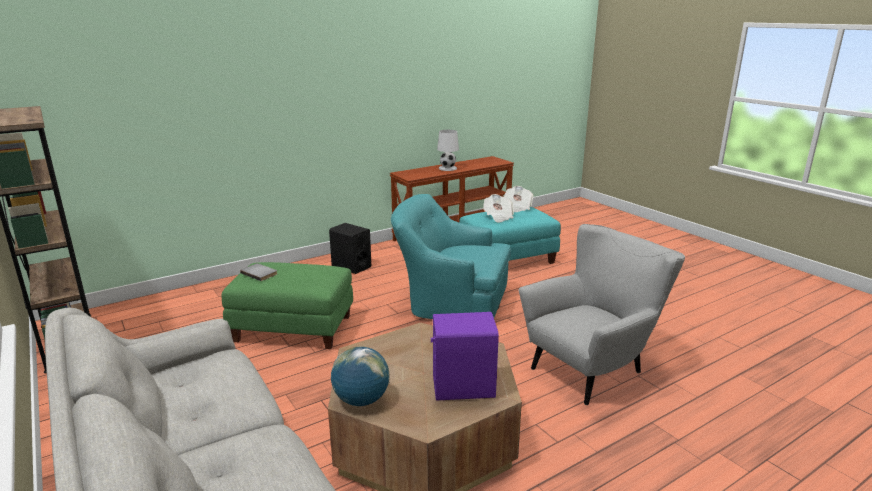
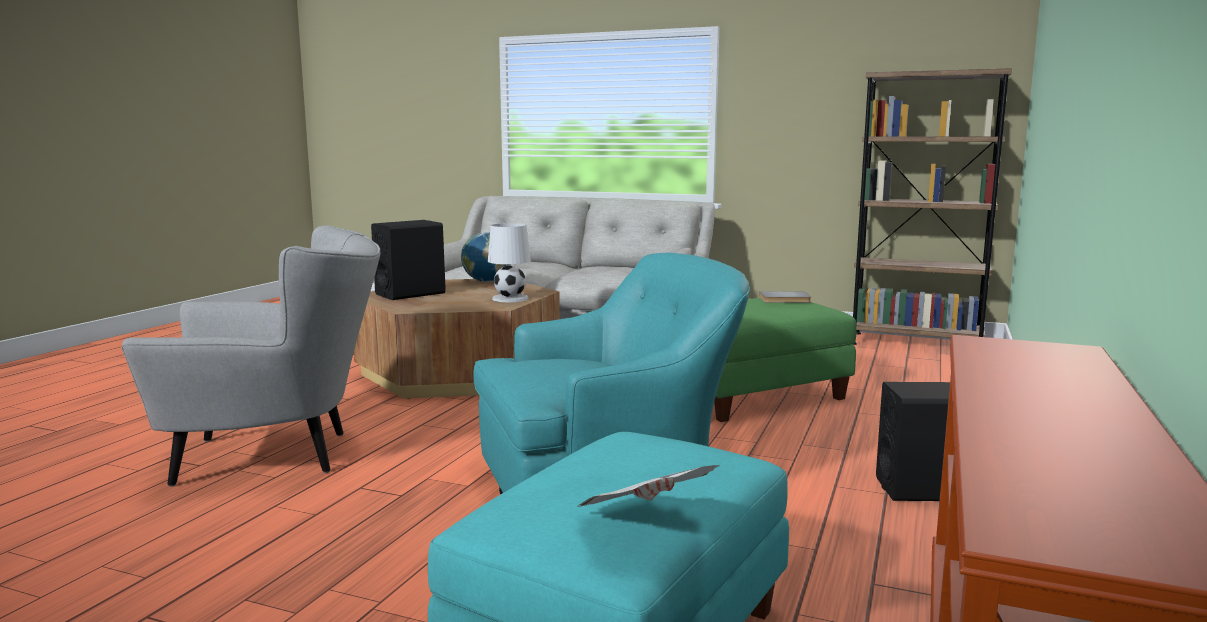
camera: 145 degrees right, 10 degrees down
(448, 168) = (1043, 401): white table lamp -> white table lamp (509, 298)
(462, 387) = (410, 294): purple speaker -> black speaker
(498, 217) = (645, 461): newspaper -> none
(593, 368) = (278, 456): grey armchair -> grey armchair turned 120 degrees counterclockwise

